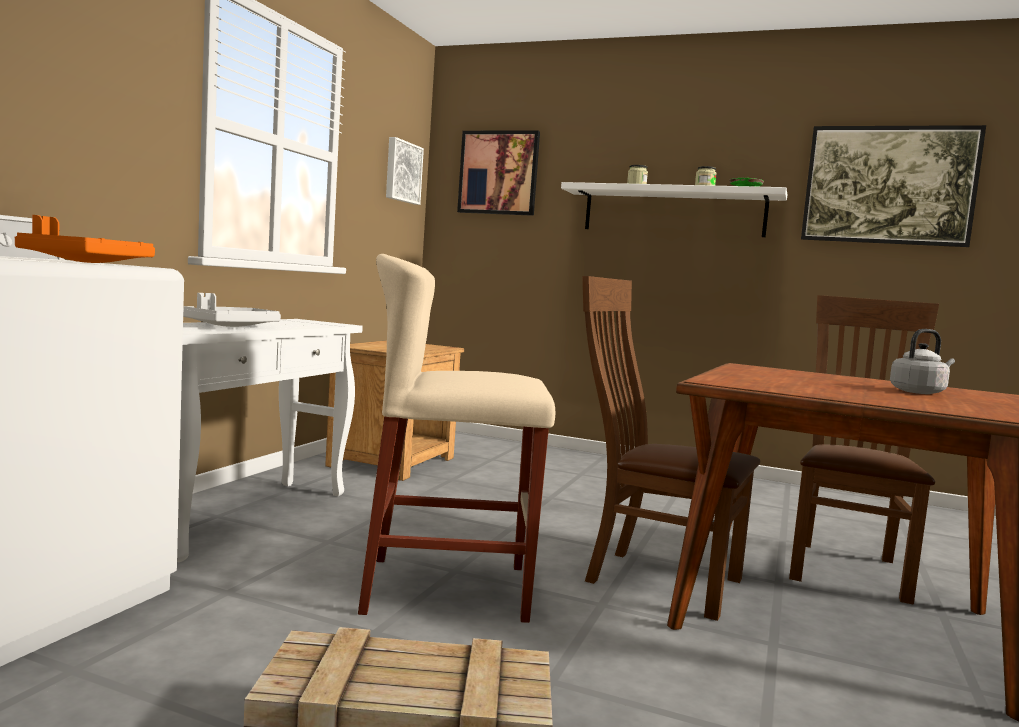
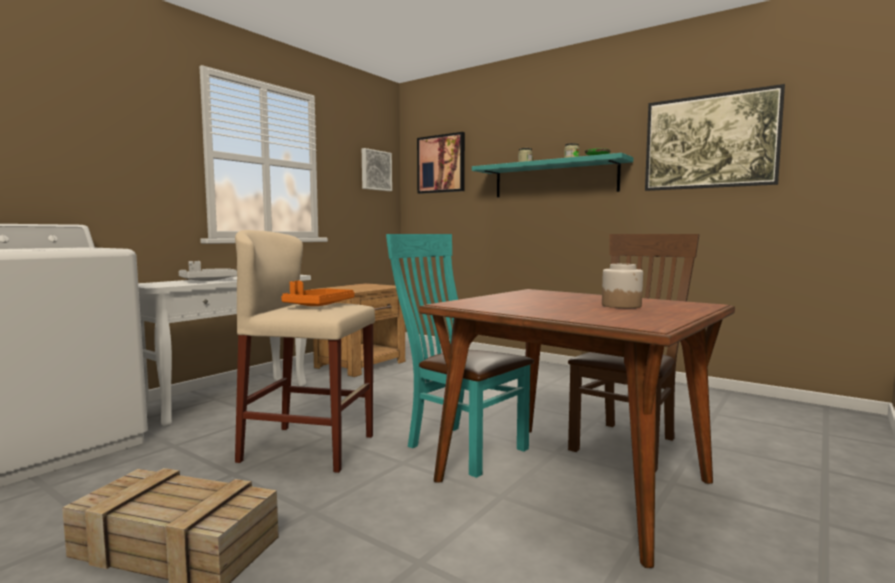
camera: 15 degrees right, 0 degrees up
(87, 262) = (75, 248): orange tray -> orange tray (318, 305)
(654, 579) = (460, 446): brown chair -> turquoise chair
(673, 212) = (554, 179): white shelf -> turquoise shelf
(919, 392) = (621, 305): grey kettle -> jar

